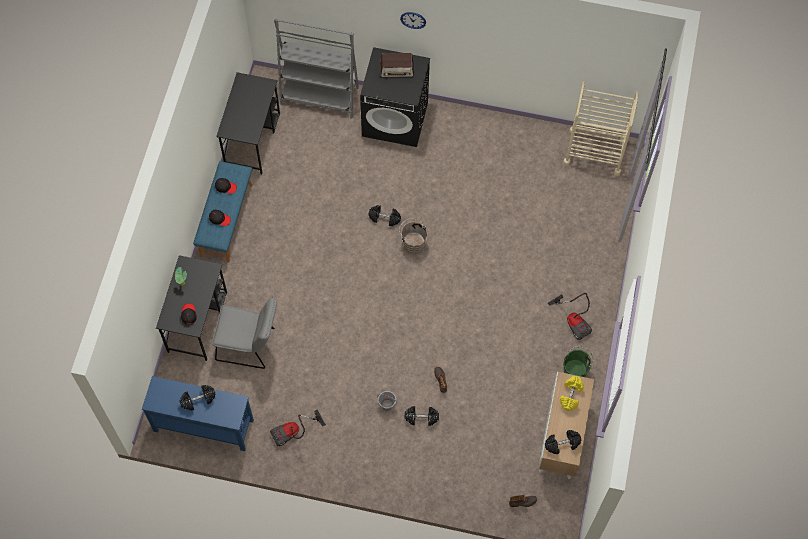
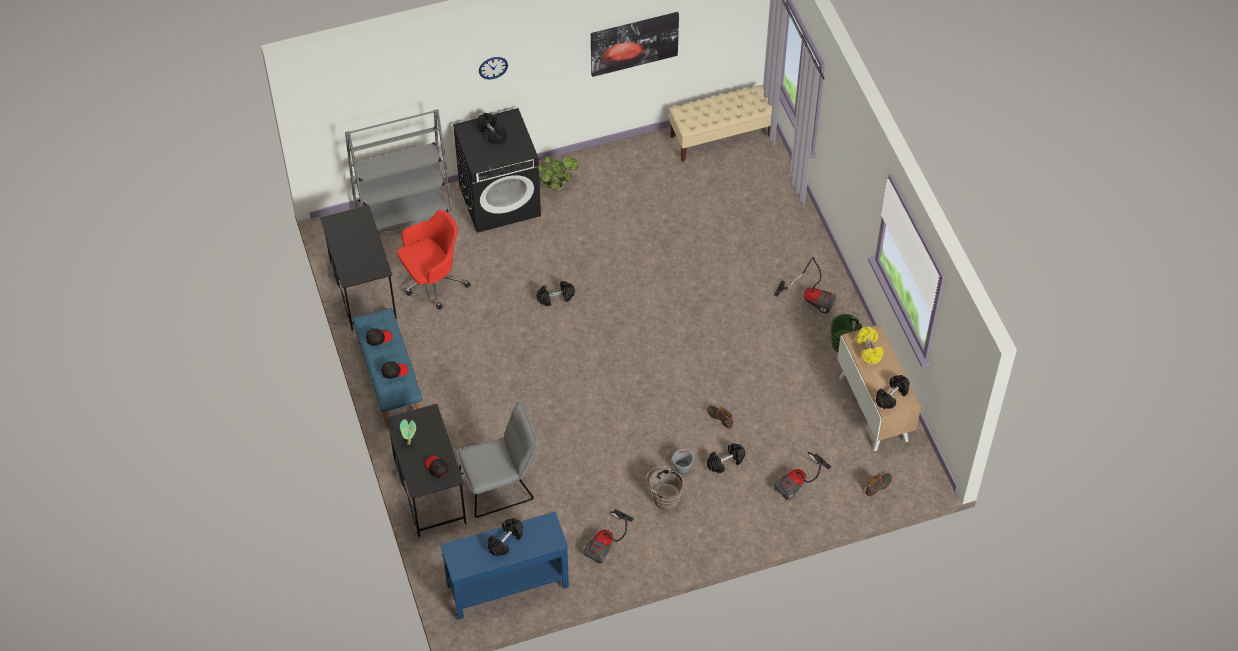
camera: 30 degrees left, 10 degrees down
(305, 158) = (432, 281): none -> red office chair
(397, 69) = (492, 133): radio -> black dumbbell
(412, 242) = (600, 306): brown bucket -> brown bucket (664, 497)
(444, 128) = (556, 185): none -> potted plant
(464, 466) = (799, 483): none -> vacuum cleaner
(538, 51) = (634, 43): none -> picture
(594, 152) = (721, 137): beige cart -> beige bench

